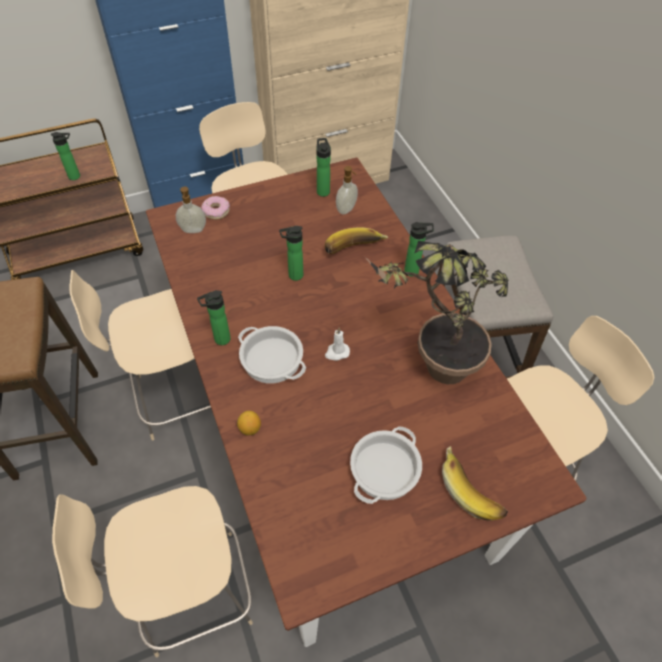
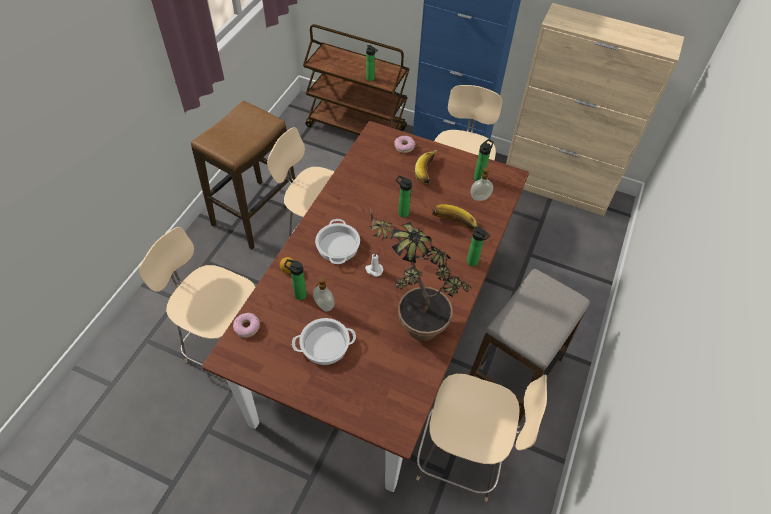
camera: 45 degrees right, 0 degrees up
(193, 230) = (379, 149): soap dispenser -> soap dispenser (323, 306)
(220, 340) = (325, 216): bottle -> bottle (298, 294)
(283, 532) = (247, 327): none -> donut
(472, 489) = (354, 394): banana -> banana (429, 172)

